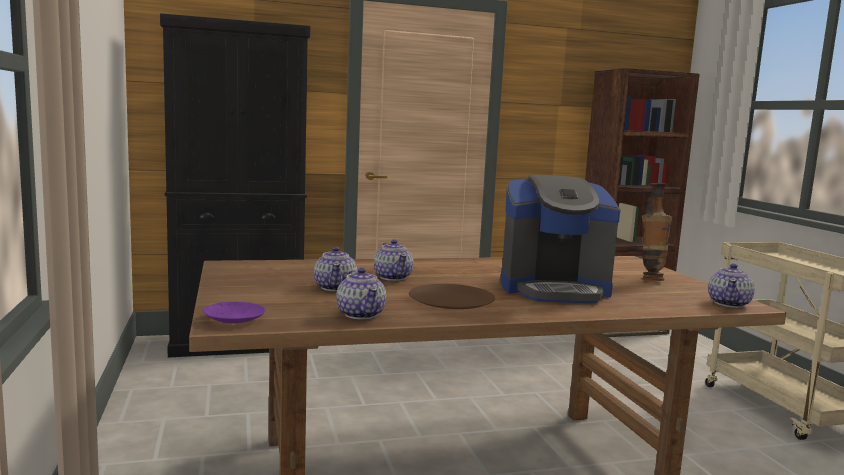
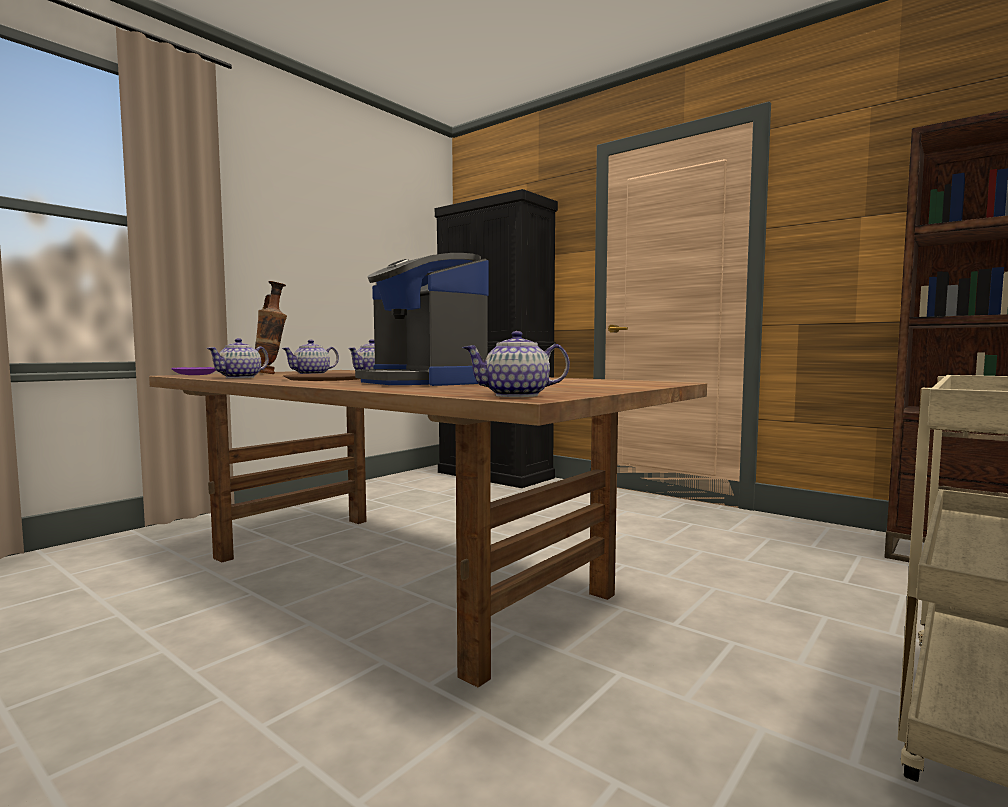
camera: 55 degrees right, 5 degrees down
(650, 280) = (569, 386): vase -> vase (271, 374)

